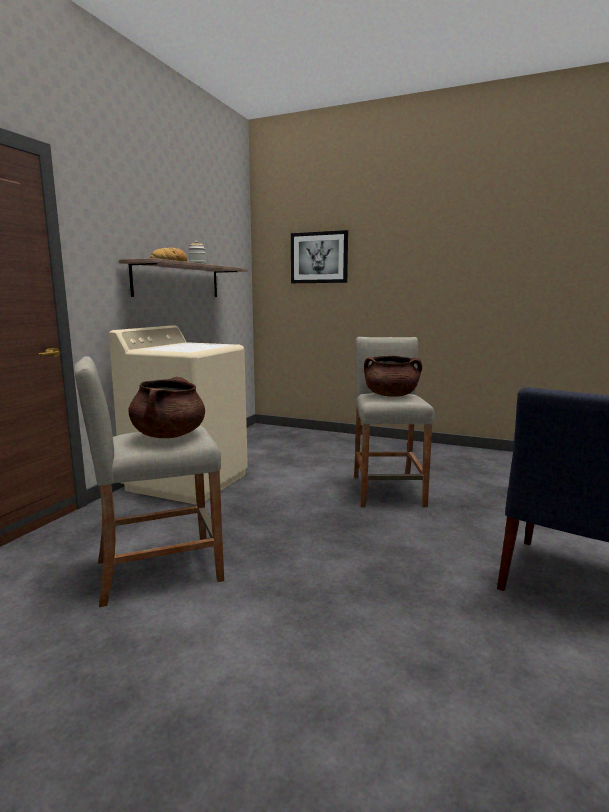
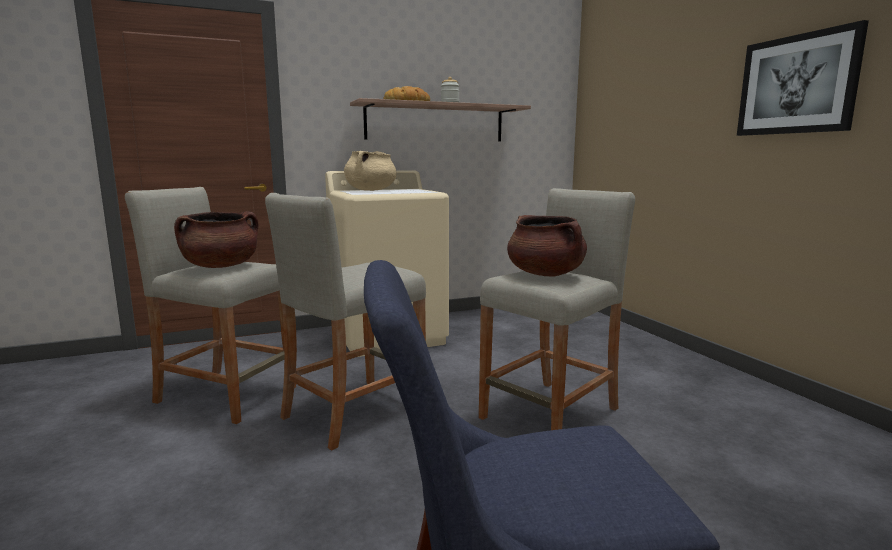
camera: 45 degrees right, 0 degrees up
(166, 347) = (371, 190): none -> beige cooking pot
(287, 535) = (354, 412): none -> beige stool
(319, 257) = (640, 84): picture -> picture (797, 84)

